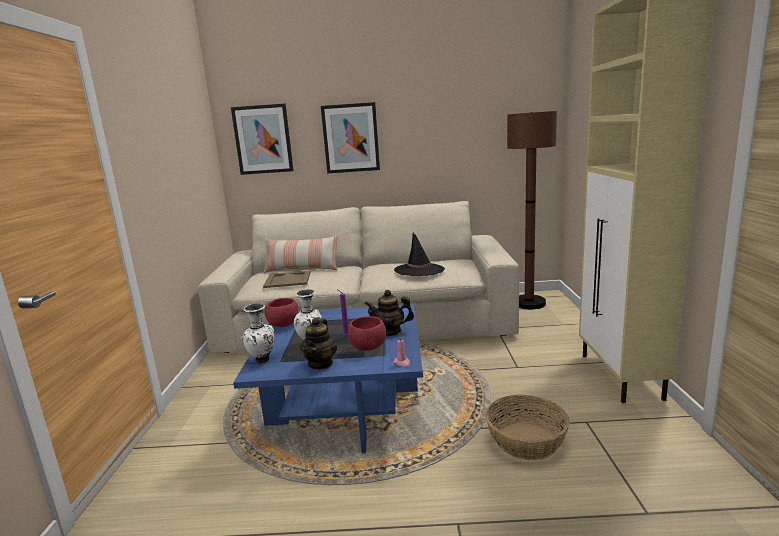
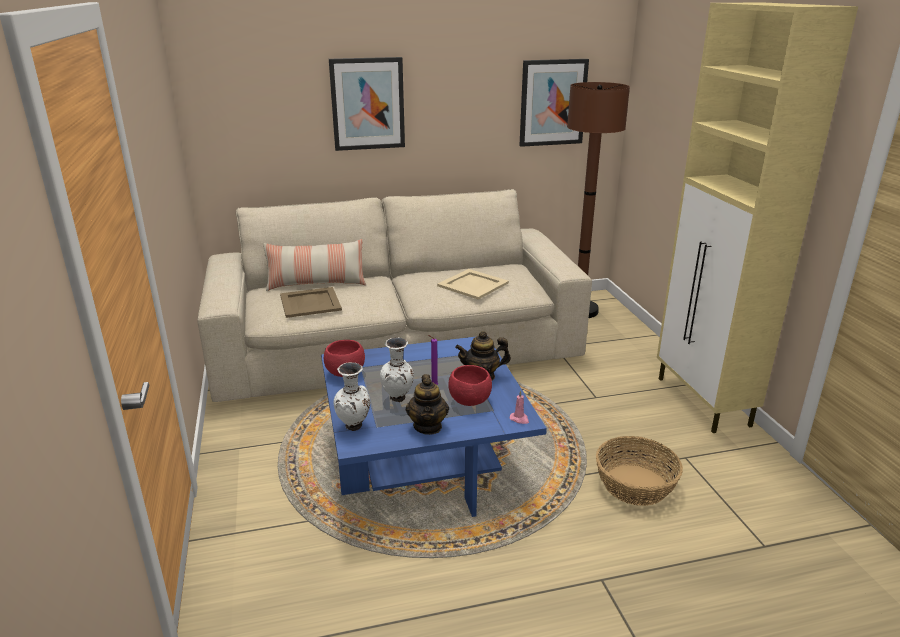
camera: 15 degrees left, 10 degrees up
(263, 139) = (245, 102): picture -> picture (552, 102)
(419, 270) = (473, 285): black hat -> beige tray

